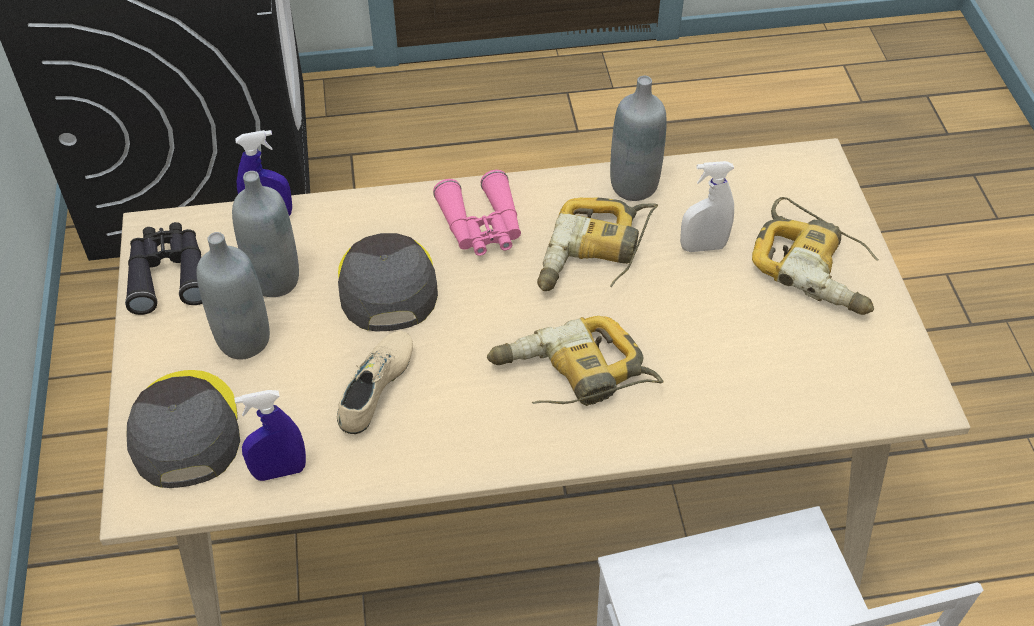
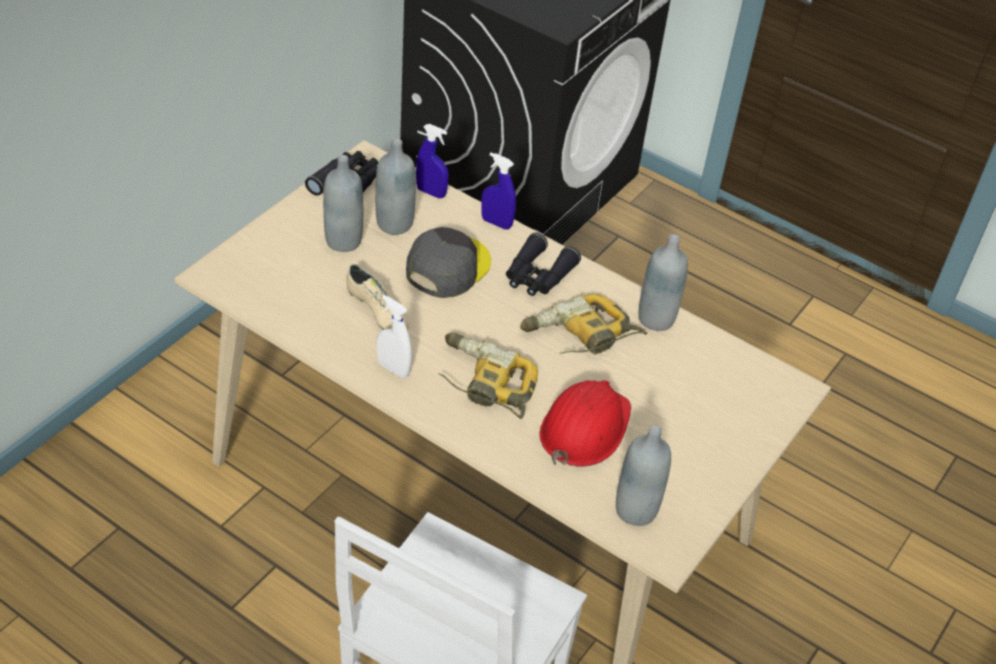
camera: 40 degrees right, 5 degrees down
(184, 430) = (265, 260): grey cap -> none
(279, 471) = (284, 311): blue spray bottle -> blue spray bottle (496, 223)
(377, 389) = (377, 311): beige shoe -> beige shoe turned 75 degrees clockwise
(482, 226) = (537, 276): pink binoculars -> black binoculars
(703, 247) = (651, 379): white spray bottle -> white spray bottle (393, 369)
(712, 343) = (584, 428): none -> red hard hat
(817, 268) = (706, 441): power drill -> none
(850, 384) = (636, 510): none -> grey bottle

